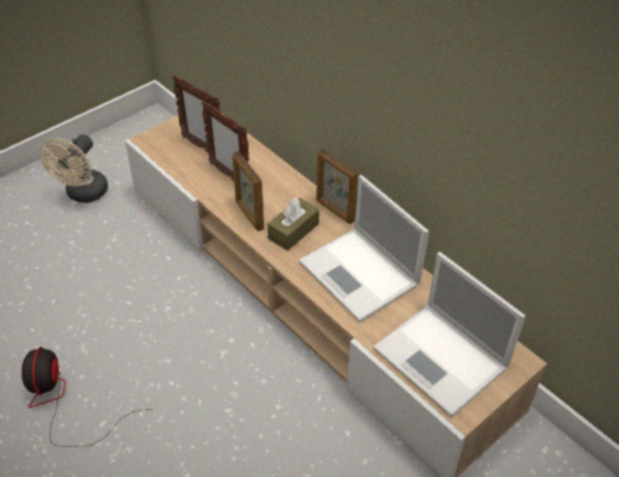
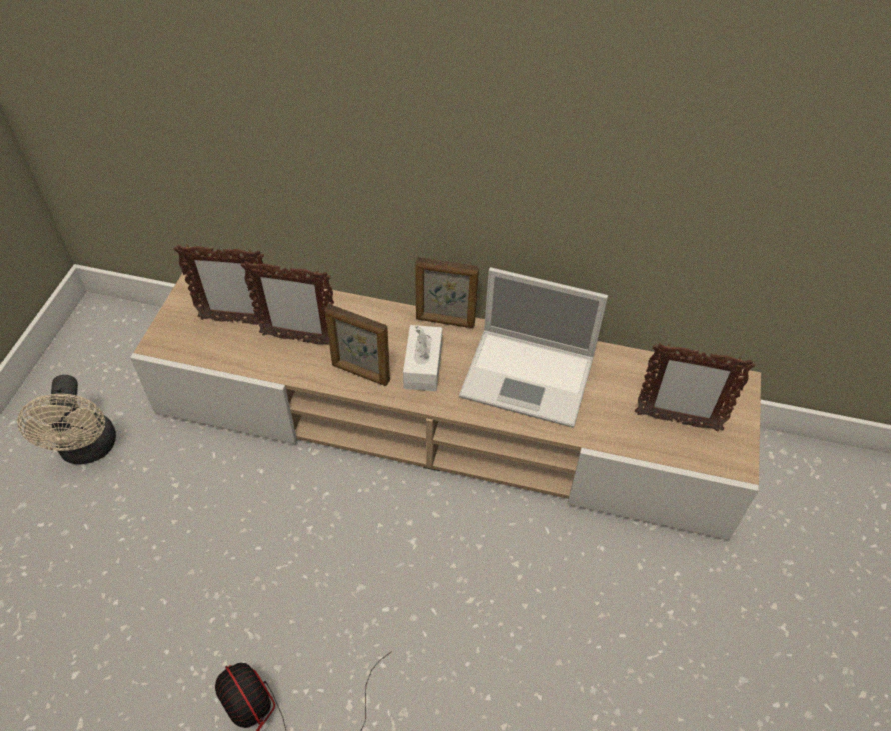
camera: 35 degrees left, 5 degrees up
(293, 231) = (423, 366): brown tissue box -> white tissue box
(442, 359) = (677, 421): laptop -> picture frame

